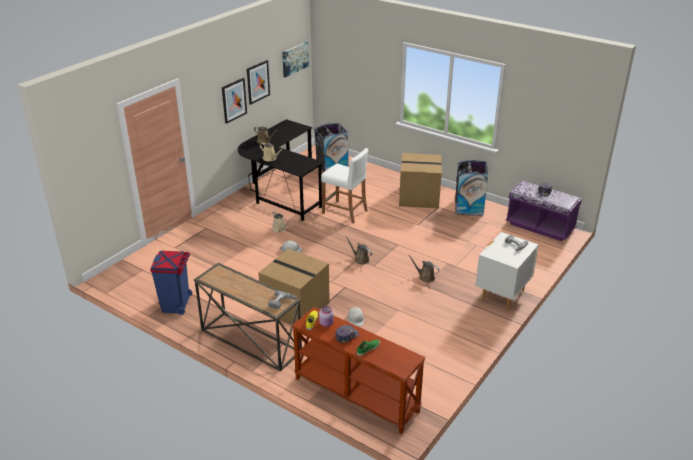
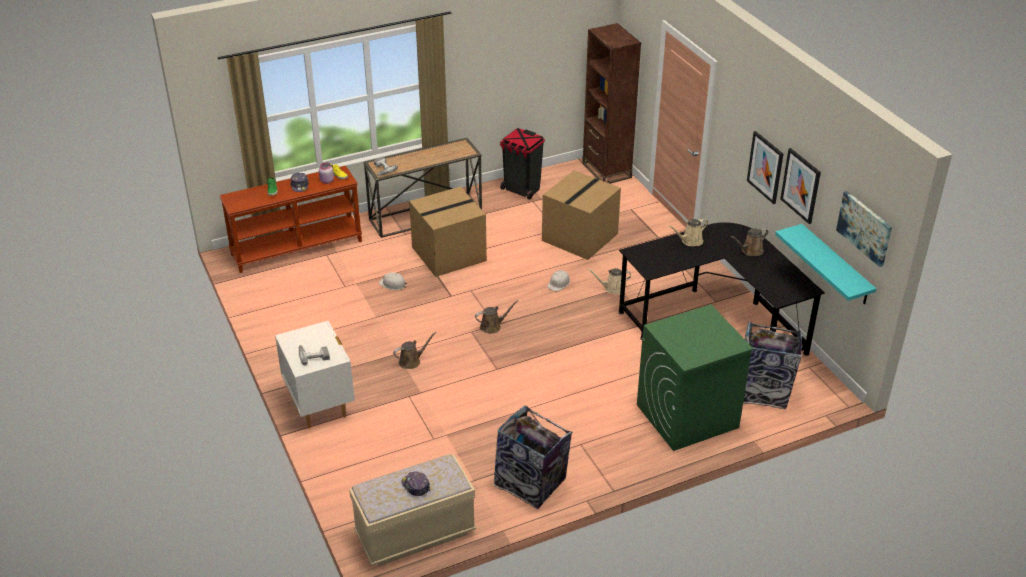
camera: 120 degrees right, 5 degrees up
(120, 273) = (606, 170): none -> brown bookcase
(176, 304) = (521, 190): blue trash can -> black trash can
(286, 98) = (835, 265): none -> turquoise shelf
(345, 212) = (613, 354): white stool -> none
(372, 181) = (686, 416): none -> green washing machine
(420, 197) = (601, 445): cardboard box -> cardboard box (580, 238)
(540, 227) = (415, 534): purple bench -> beige bench

